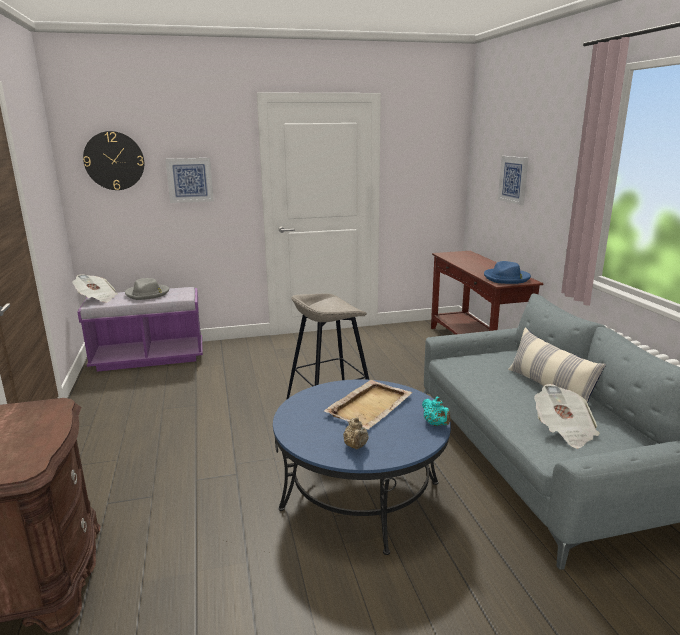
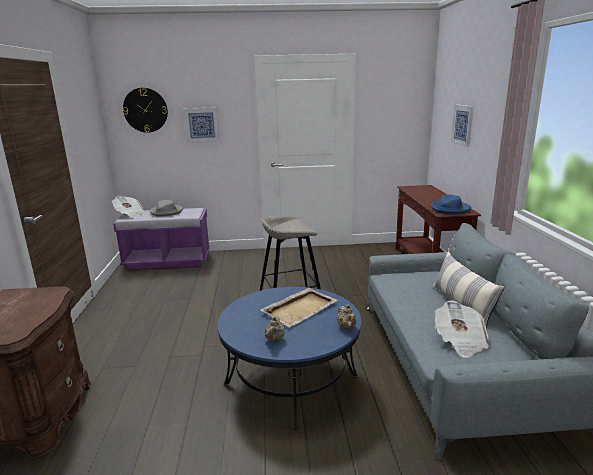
camera: 10 degrees right, 0 degrees up
(436, 424) = (347, 327): turquoise teapot -> beige teapot

